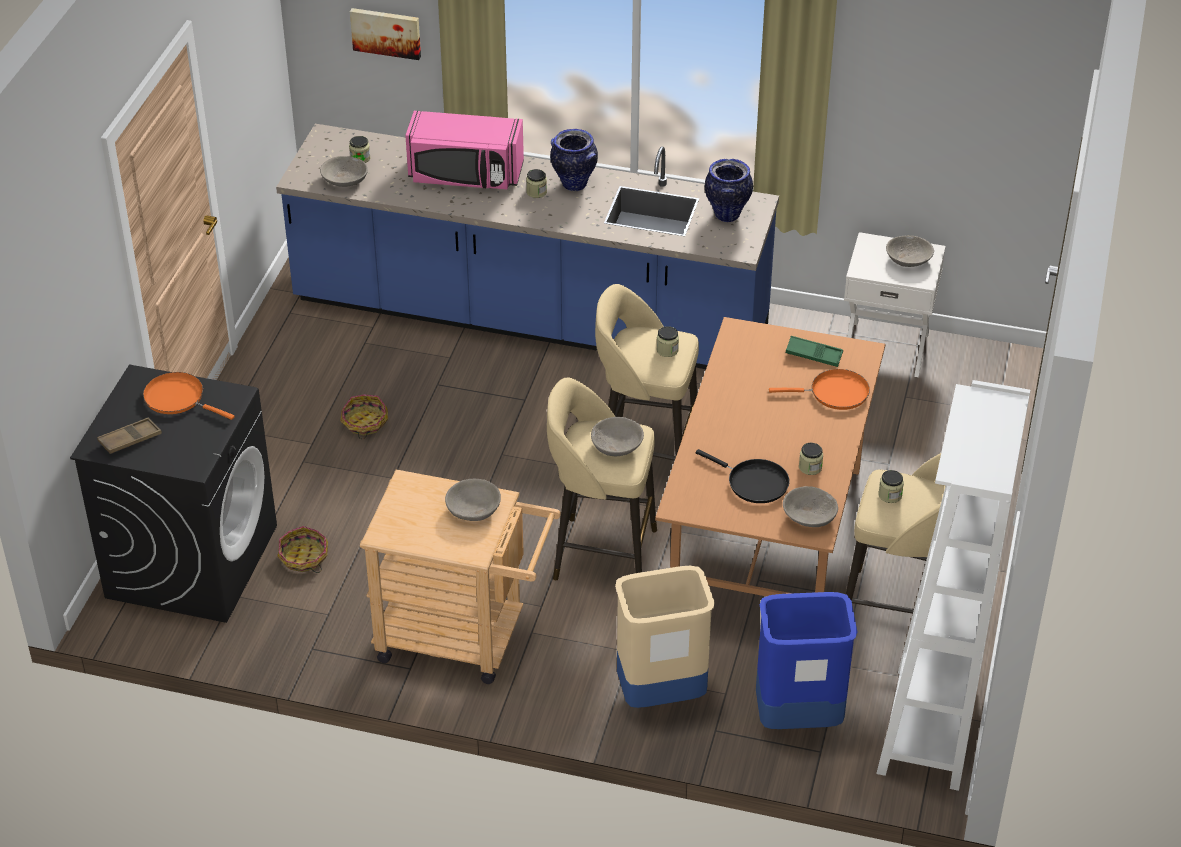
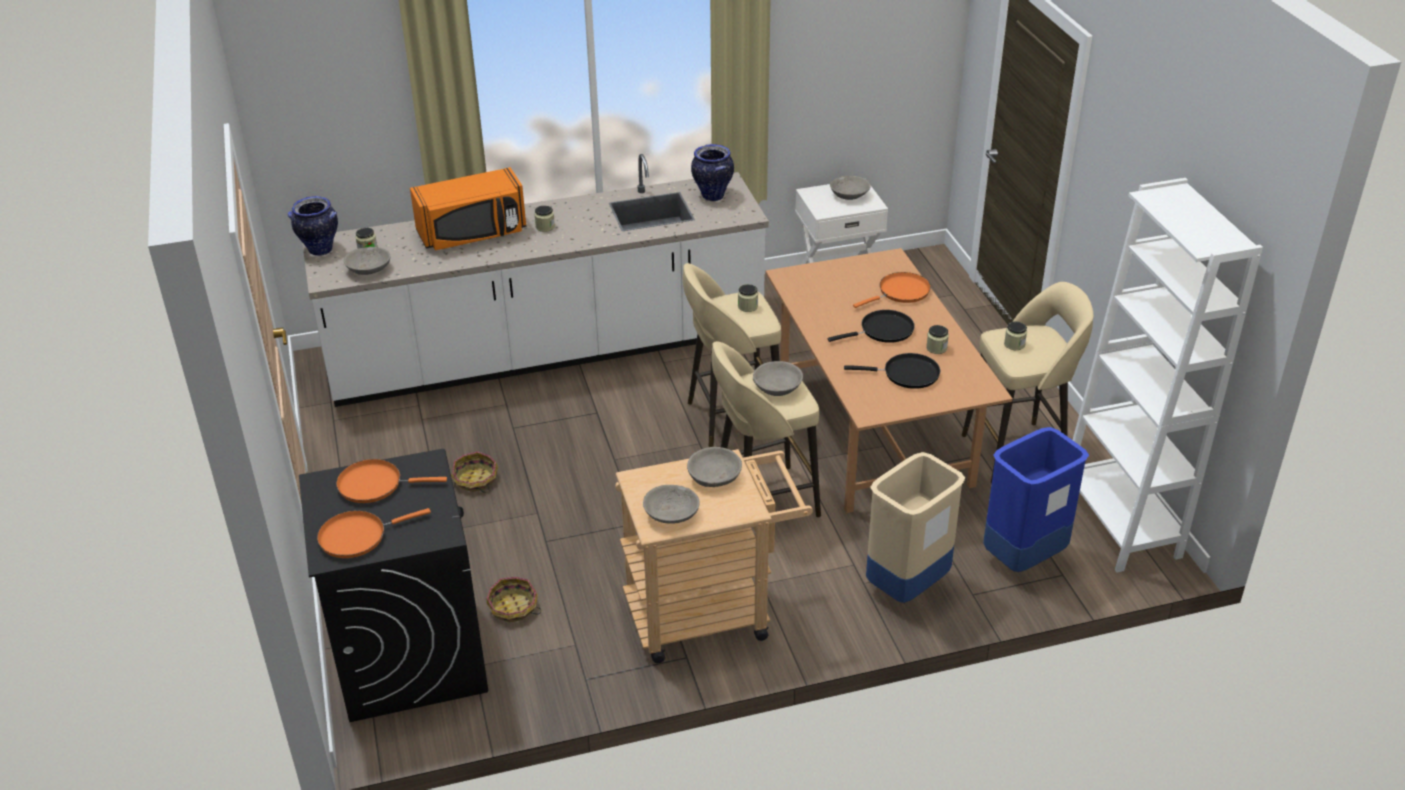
camera: 30 degrees left, 5 degrees down
(130, 439) = (357, 536): brown tray -> orange frying pan
(386, 32) = (354, 127): picture -> none
(465, 175) = (473, 233): pink microwave -> orange microwave
(530, 318) = (547, 352): blue counter -> white counter
(573, 184) = (570, 213): vase -> vase (319, 250)
(776, 428) = (883, 331): none -> black frying pan
(809, 516) = (971, 382): grey bowl -> grey bowl (671, 514)
(814, 355) = (859, 272): green tray -> none

